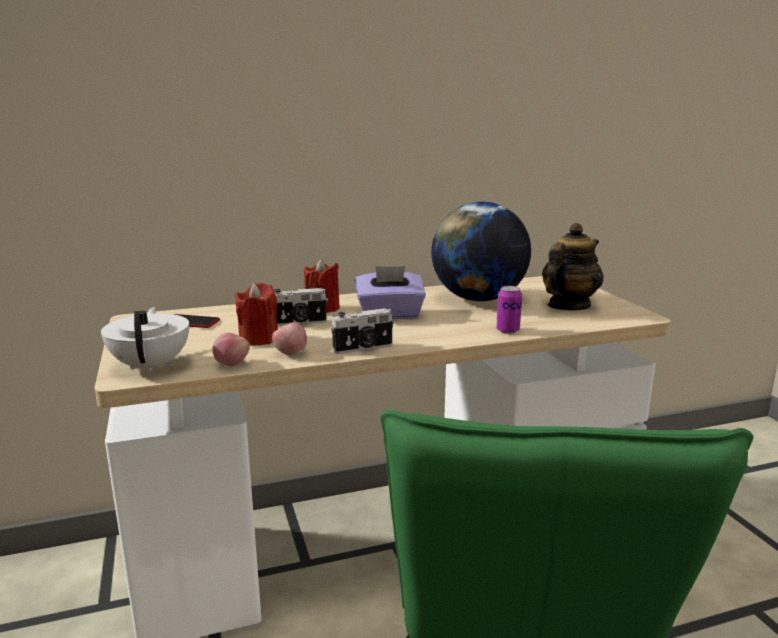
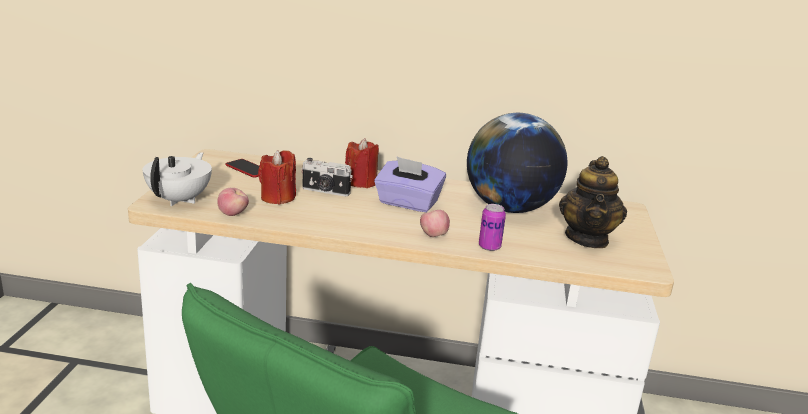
camera: 25 degrees right, 5 degrees up
(290, 354) = (284, 217): apple -> apple (433, 235)
(363, 348) = (344, 229): camera -> none
(568, 306) = (587, 238): teapot -> teapot turned 120 degrees clockwise

